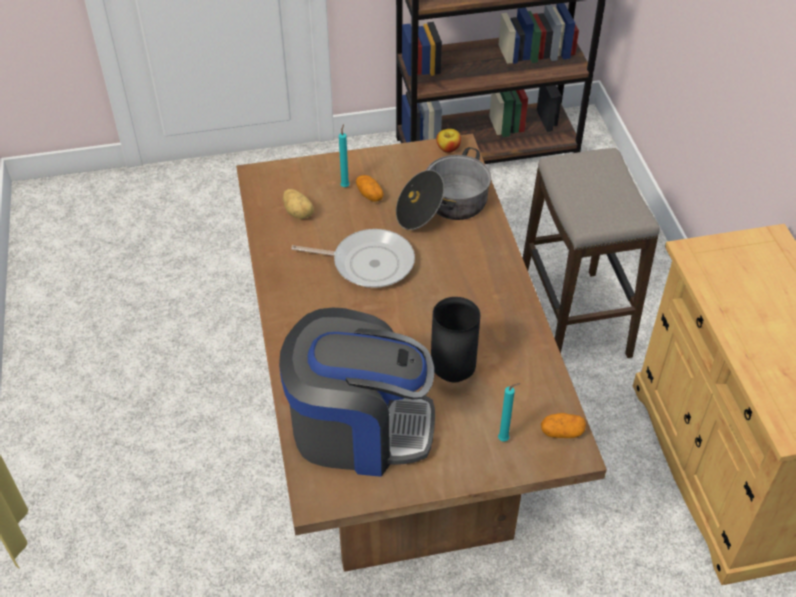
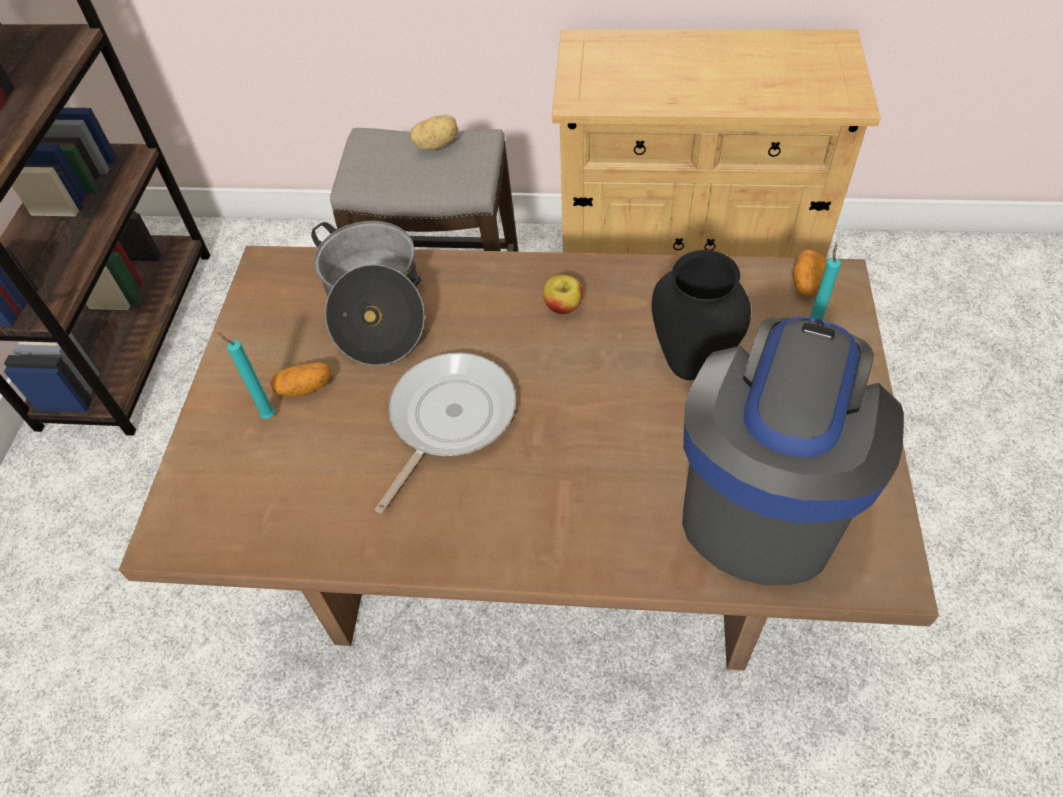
camera: 70 degrees left, 5 degrees up
(299, 212) = (293, 491): potato -> potato (436, 144)
(448, 148) = (261, 277): apple -> apple (563, 306)

